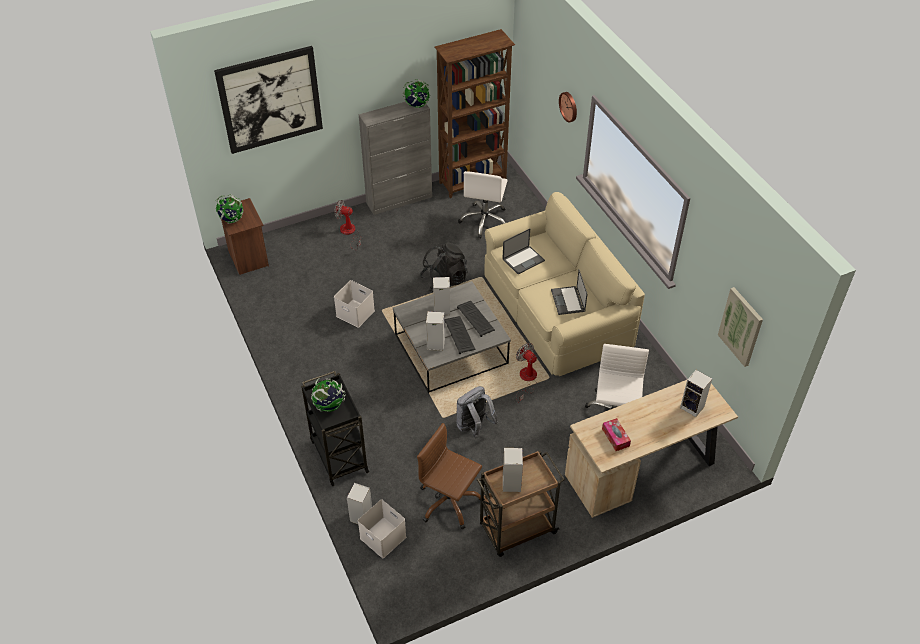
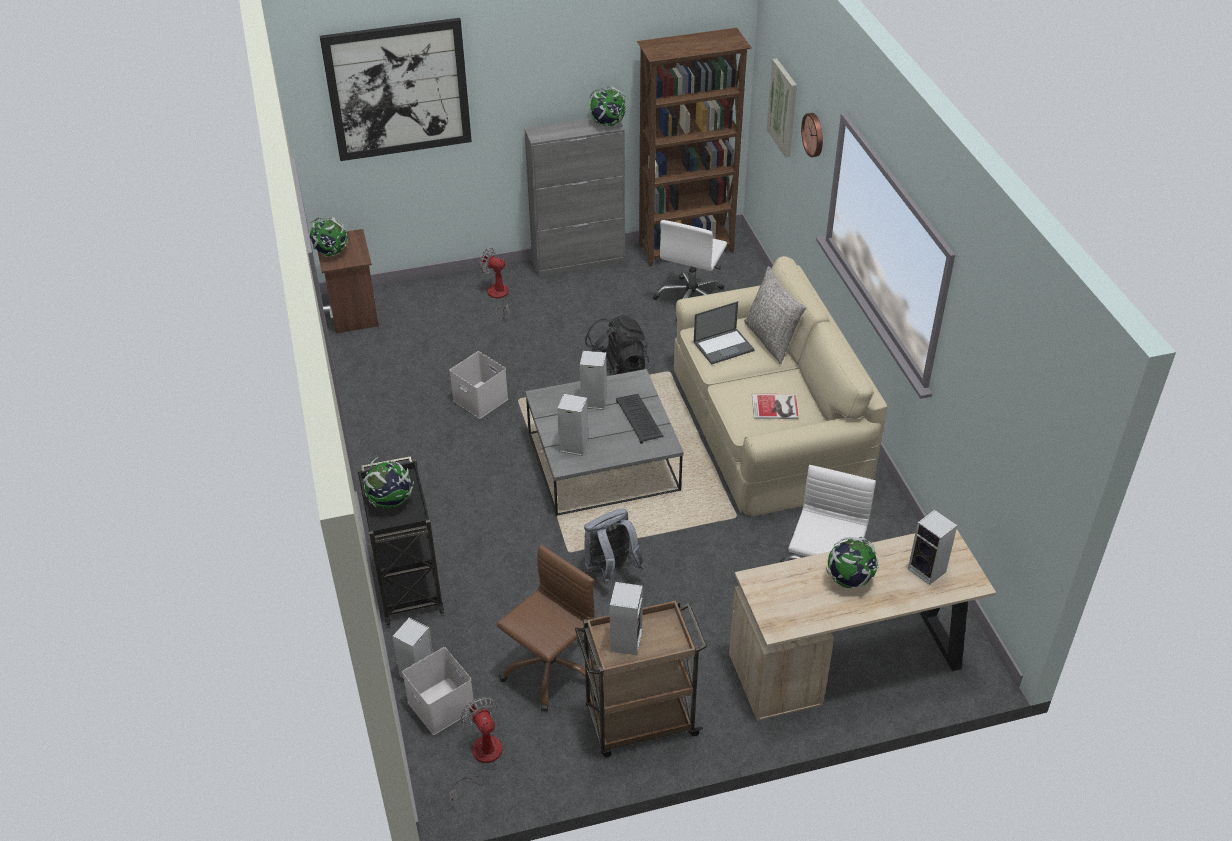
camera: 10 degrees right, 5 degrees down
(449, 502) = (549, 669): brown office chair -> brown office chair turned 90 degrees clockwise
(460, 335) = (611, 438): keyboard -> none
(526, 380) = (702, 516): fan -> fan (481, 759)
(554, 251) = (771, 340): none -> grey pillow
(568, 301) = (776, 407): laptop -> book
(615, 437) = (799, 598): tissue box -> none
(644, 421) = (849, 580): none -> globe
(741, 326) = (1012, 452): picture -> picture (783, 107)

